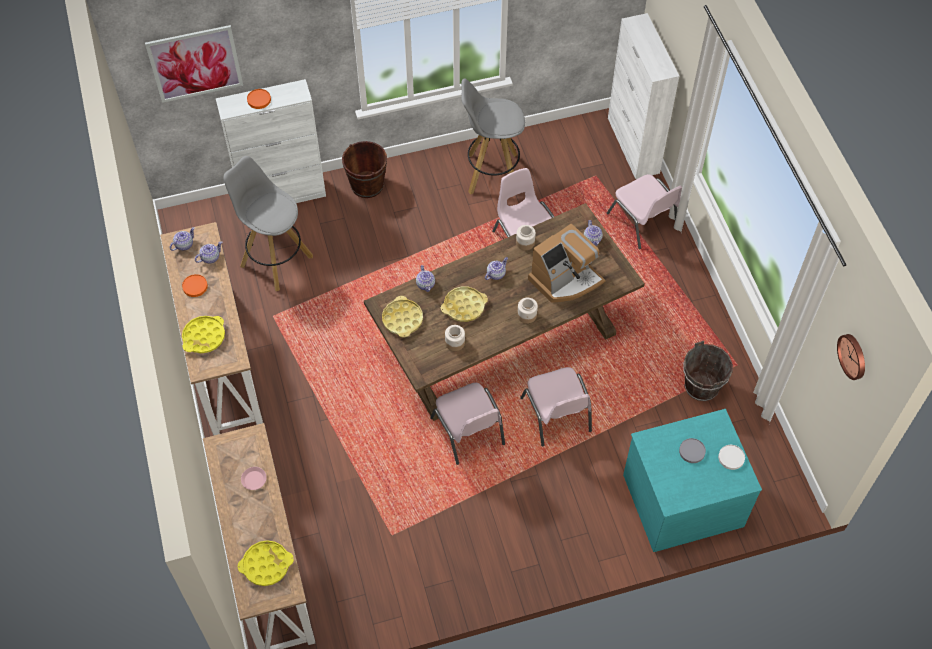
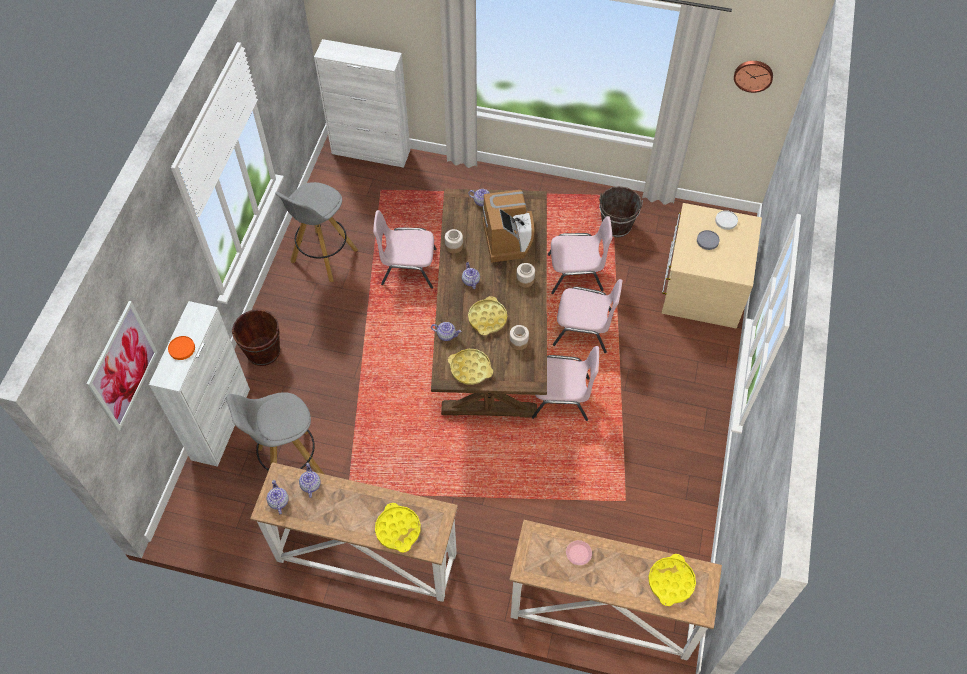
camera: 60 degrees left, 0 degrees up
(195, 286) = (334, 512): orange plate -> none
(643, 221) = (446, 183): pink chair -> pink chair (576, 273)
(682, 498) = (702, 287): turquoise dresser -> beige dresser

